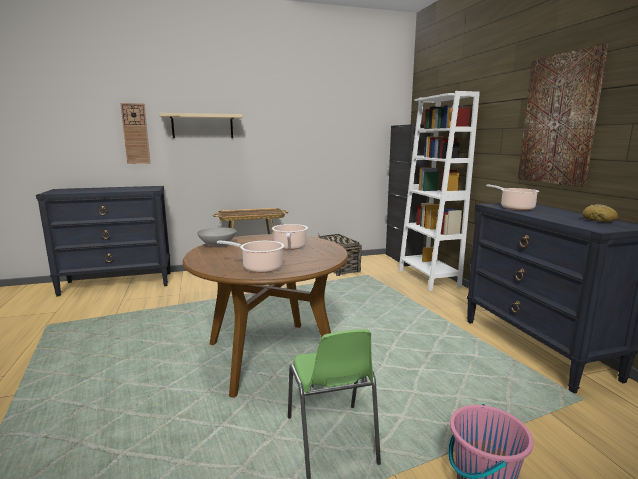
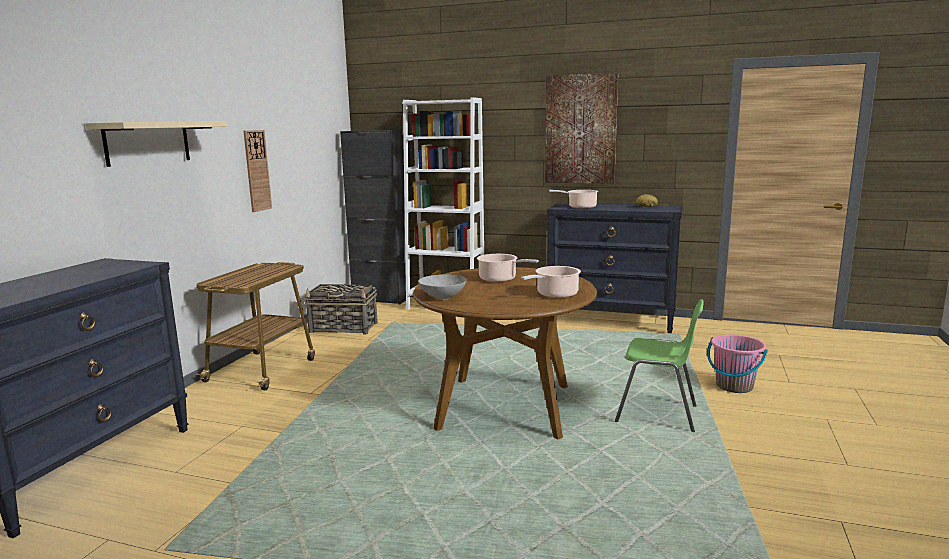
camera: 55 degrees left, 0 degrees up
(135, 133) = (45, 163): wall clock -> wall clock (257, 170)

